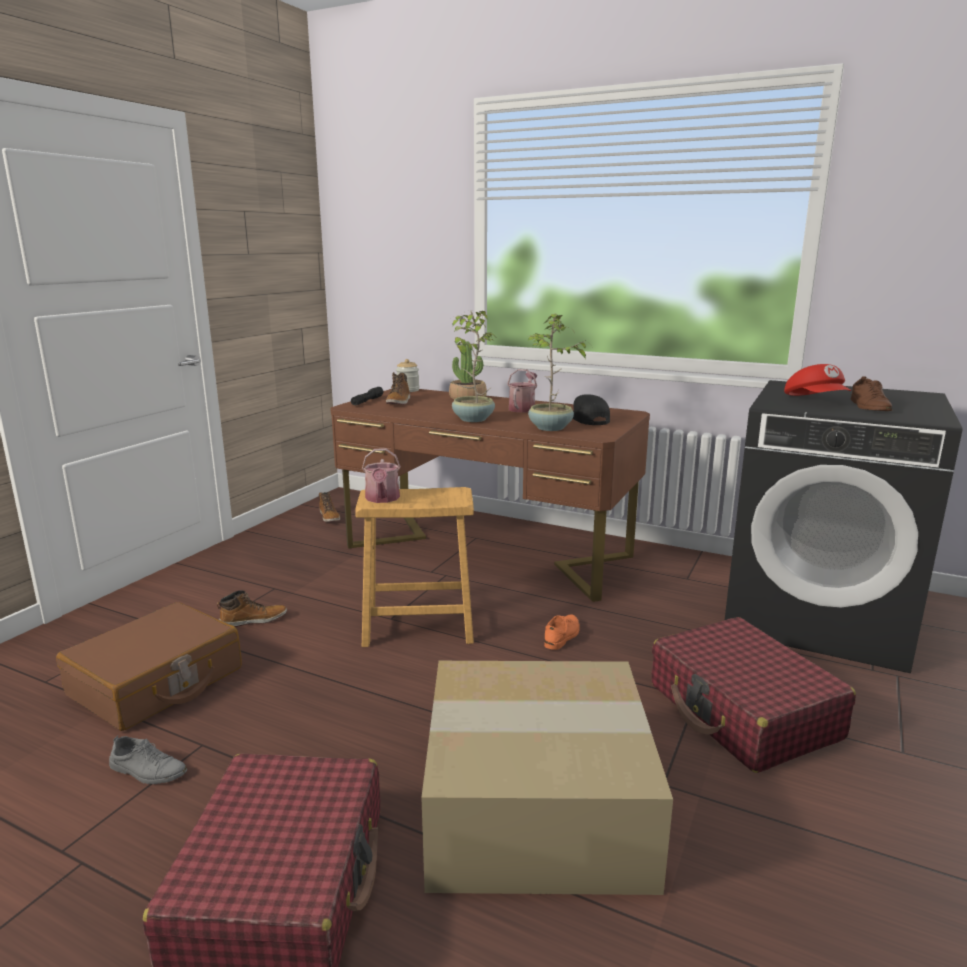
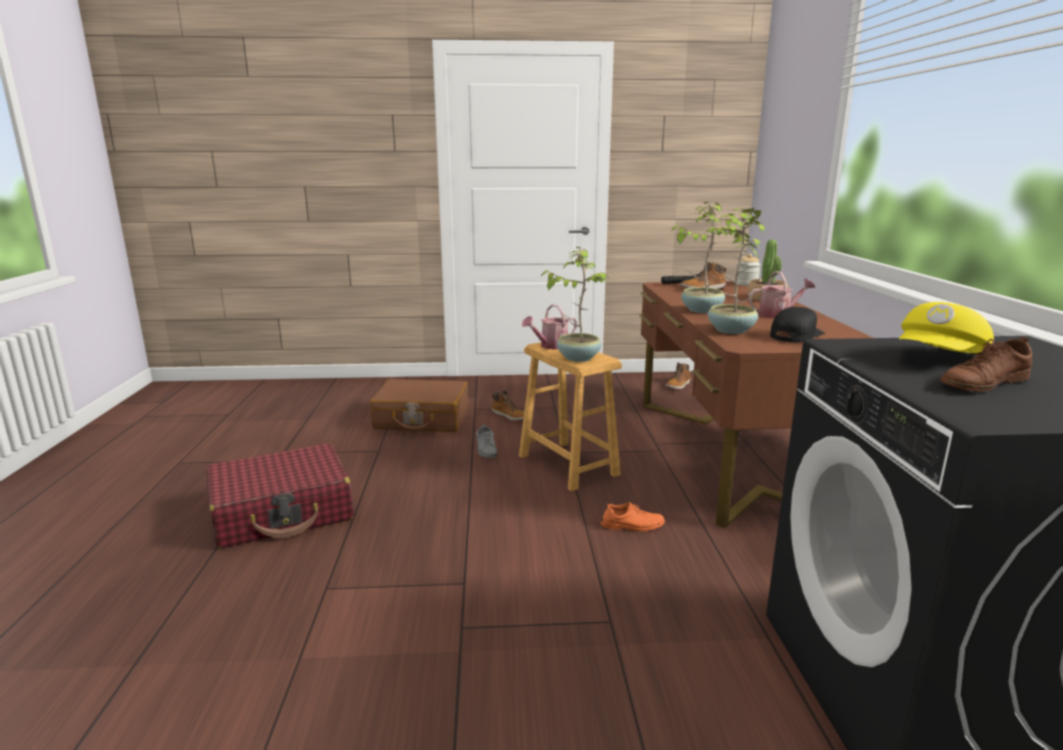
camera: 60 degrees right, 0 degrees up
(148, 770) = (349, 447): grey shoe -> grey shoe (486, 449)
(438, 498) = (578, 357): none -> potted plant
(540, 803) = (399, 574): cardboard box -> none
(743, 712) = (617, 657): red suitcase -> none
(816, 401) = (940, 359): red cap -> yellow cap

